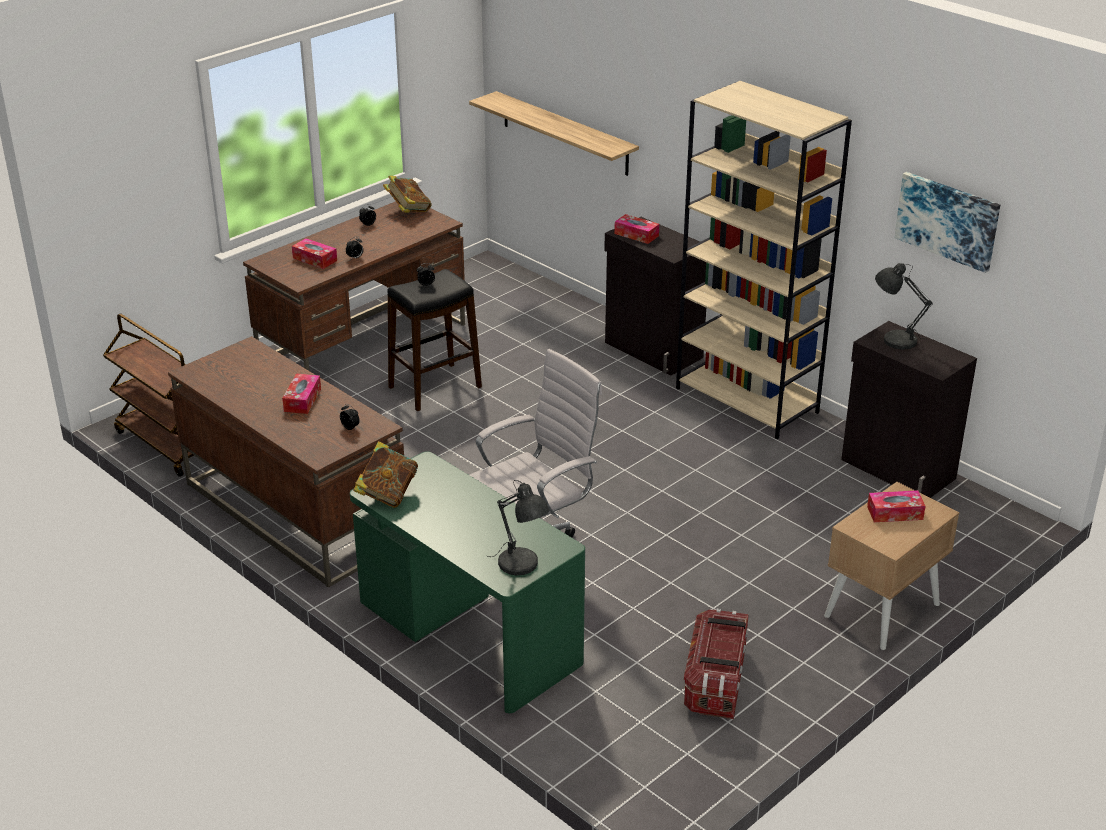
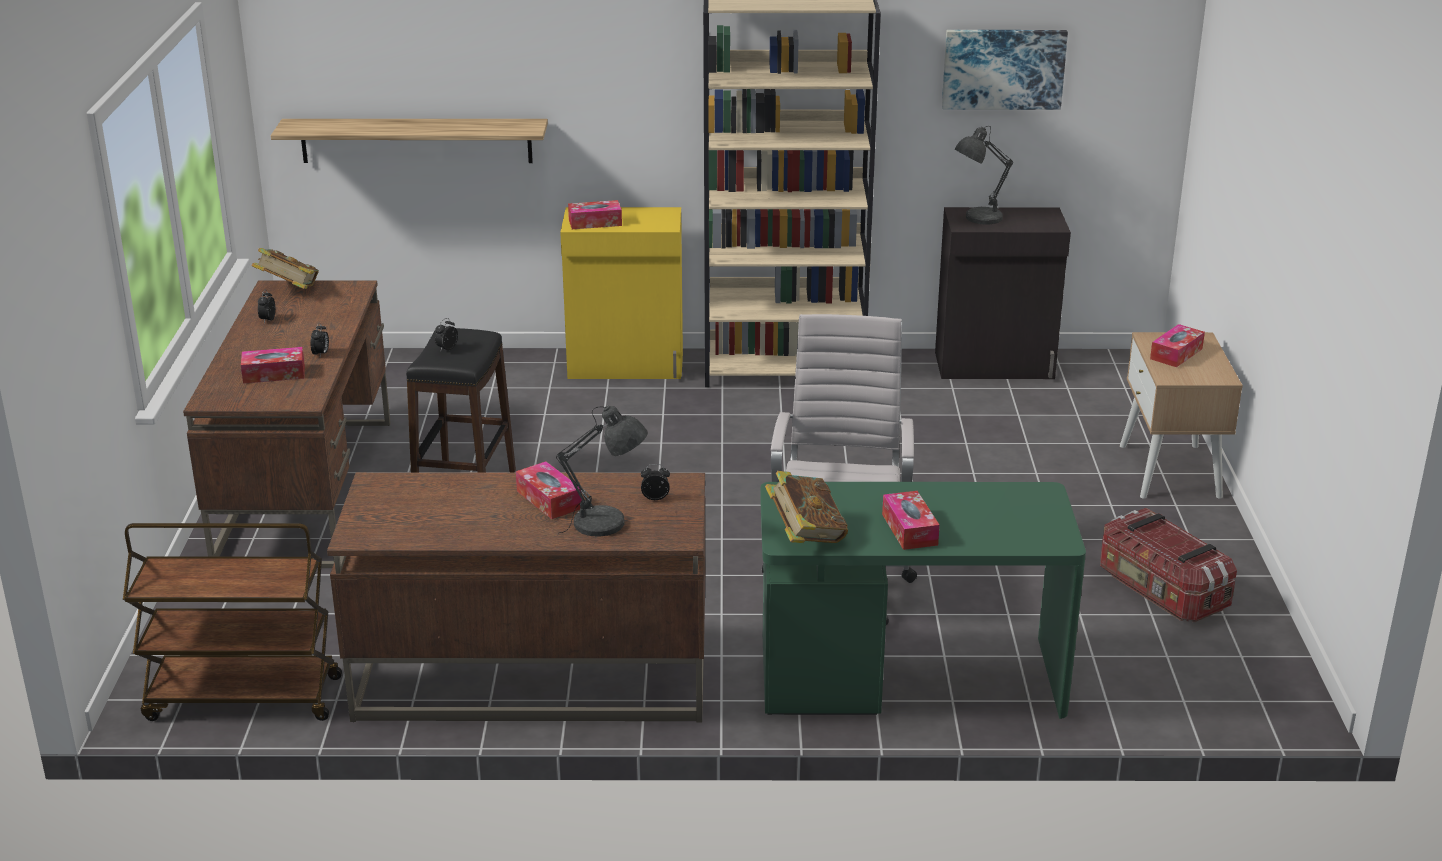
camera: 45 degrees left, 5 degrees down
(444, 523) = (909, 529): none -> tissue box
(521, 566) = (1044, 525): grey table lamp -> grey table lamp (606, 524)
(653, 351) = (626, 366): black cabinet -> yellow cabinet

